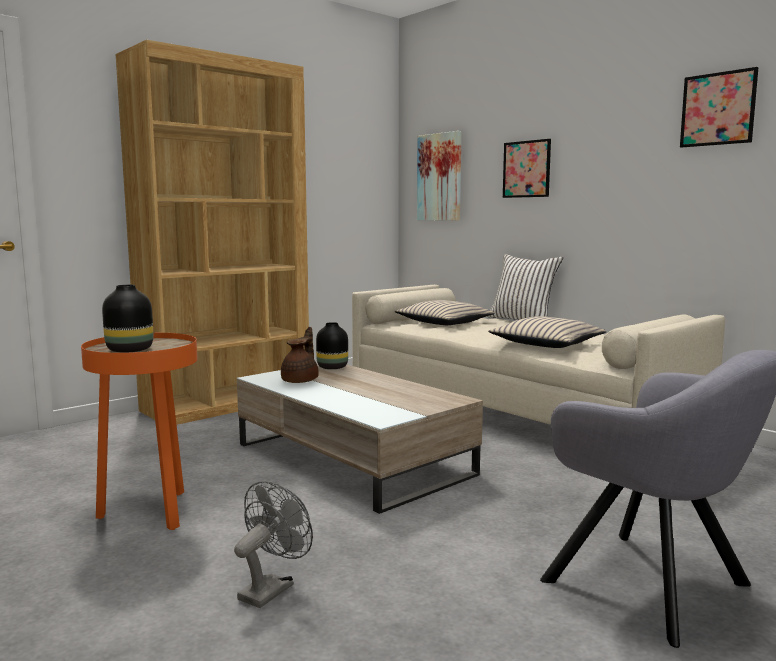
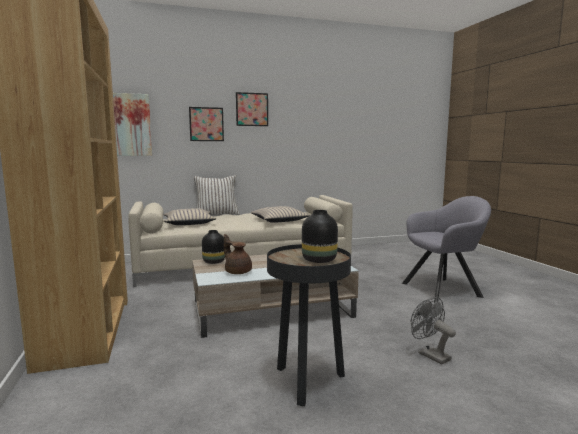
camera: 65 degrees left, 0 degrees up
(151, 513) = (307, 383): orange side table -> black side table
(718, 109) = (310, 104): picture -> picture (252, 109)

